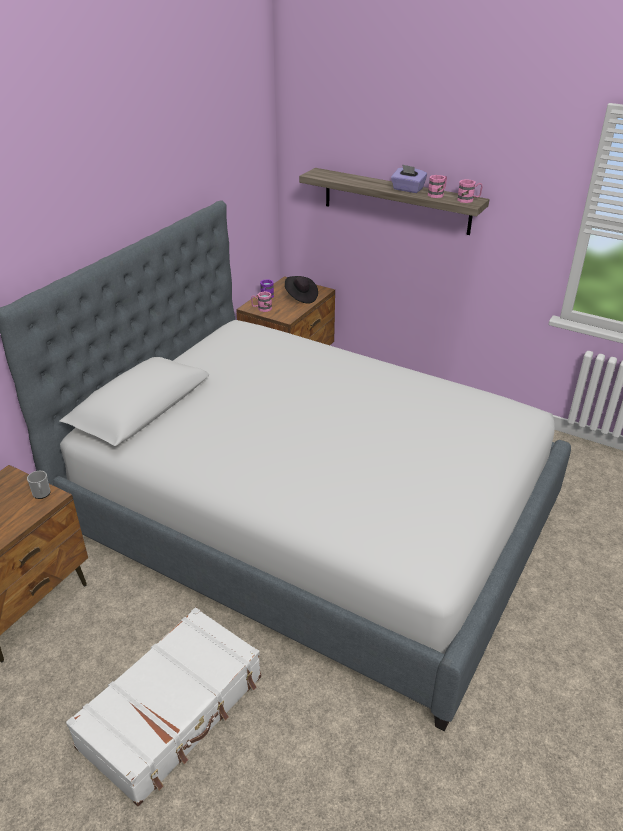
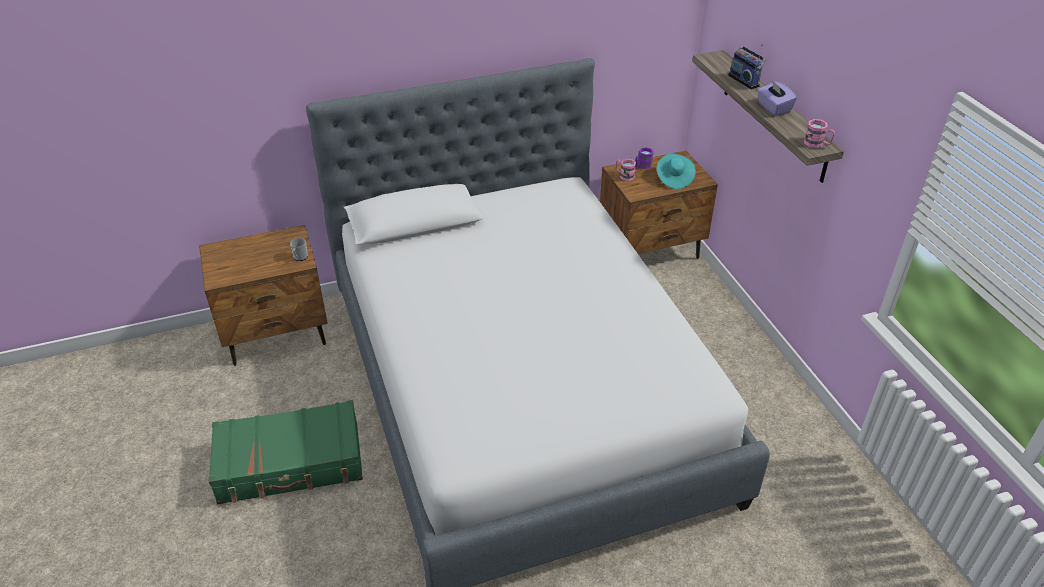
camera: 40 degrees right, 5 degrees up
(173, 712) = (290, 464): white suitcase -> green suitcase
(301, 297) = (674, 179): black hat -> turquoise hat
(361, 180) = (745, 80): none -> radio
(437, 194) = (795, 125): pink mug -> none

